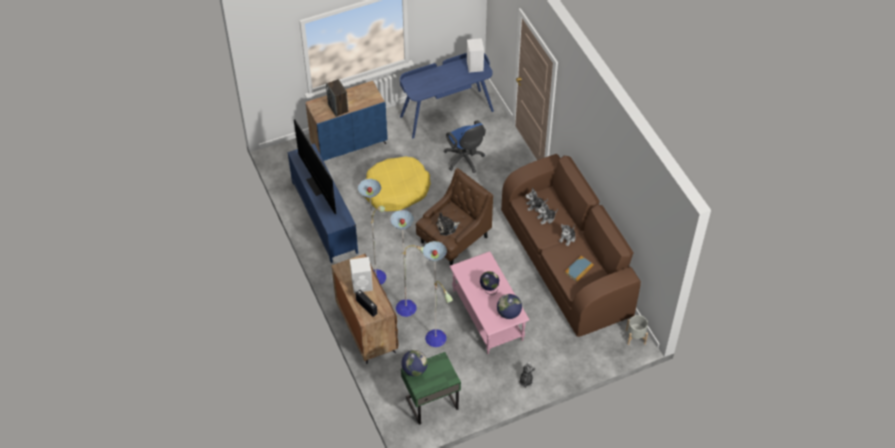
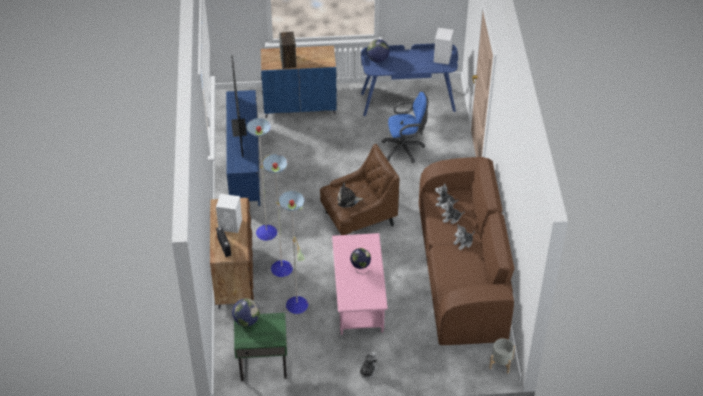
camera: 20 degrees right, 5 degrees down
(396, 190) = (325, 158): yellow dog bed -> none
(465, 160) = (405, 149): blue office chair -> blue office chair turned 90 degrees counterclockwise
(508, 313) = (369, 296): globe -> globe (377, 59)
(579, 269) = (461, 275): book -> none

